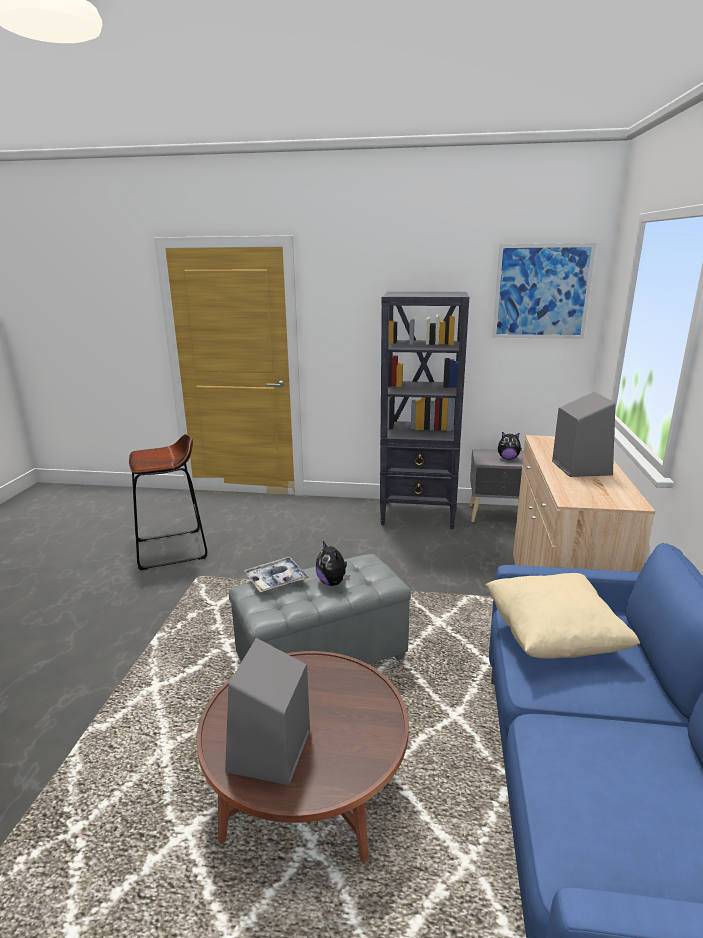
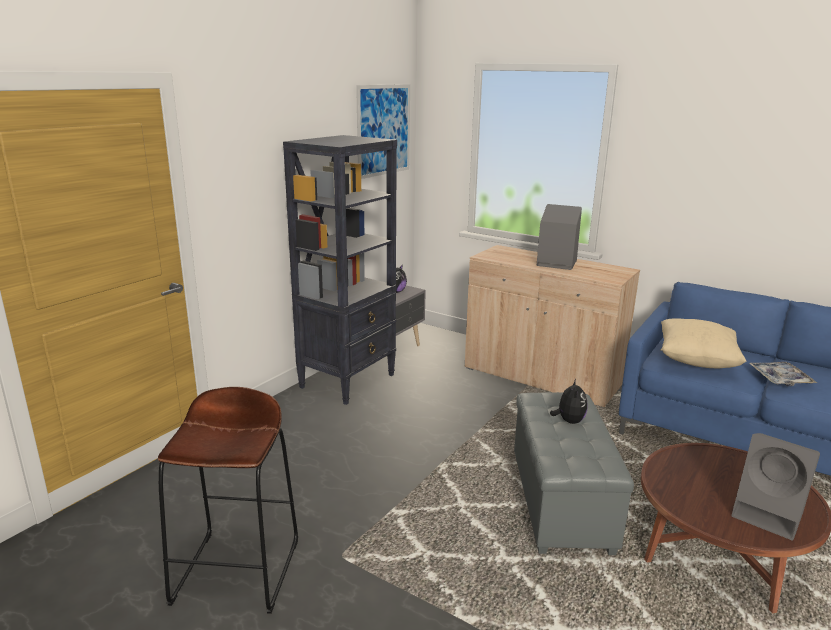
camera: 65 degrees left, 0 degrees up
(276, 580) = (551, 446): tray -> tray (780, 378)
(333, 582) = (569, 421): plush toy -> plush toy turned 75 degrees counterclockwise

